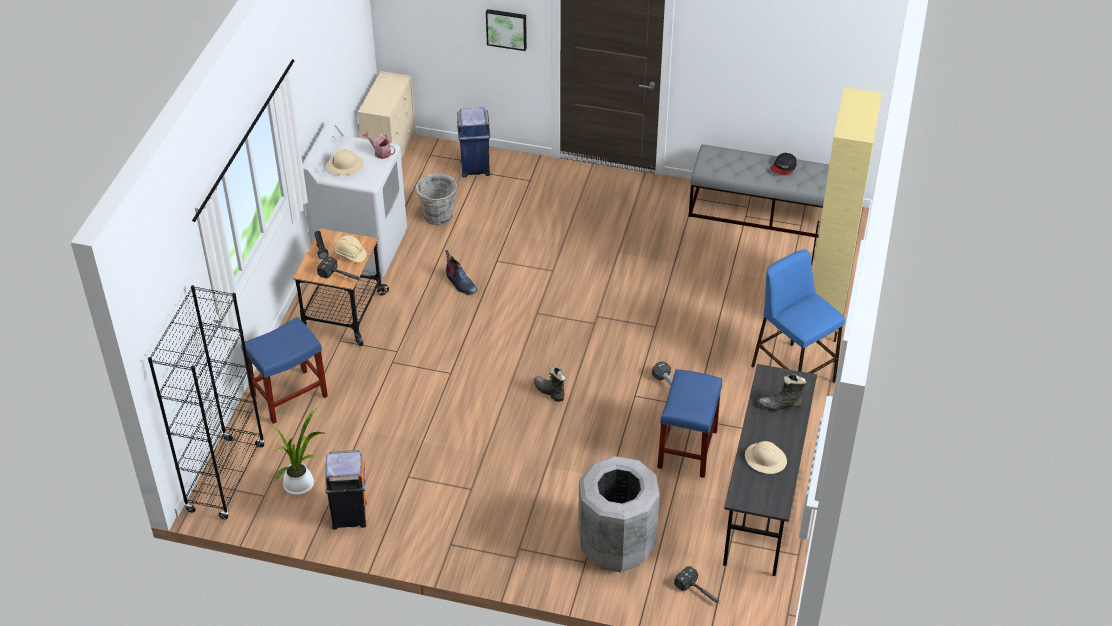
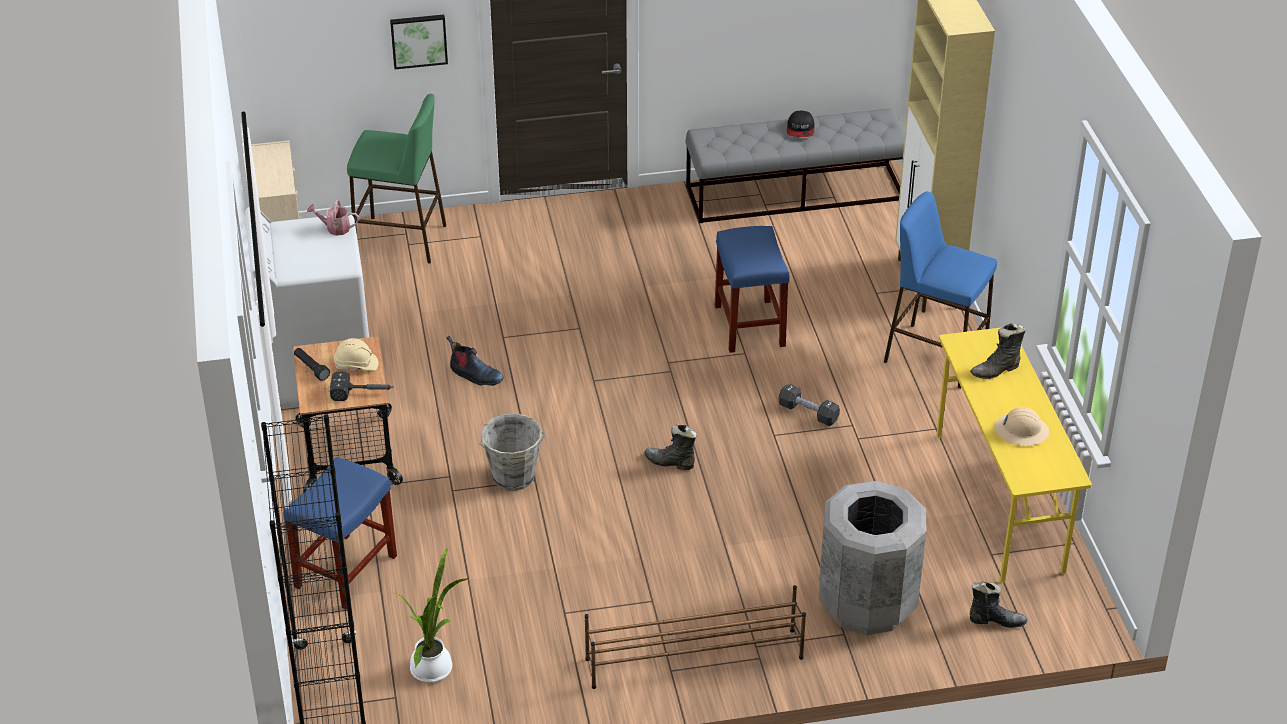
camera: 25 degrees left, 5 degrees down
(345, 165) = (300, 255): beige hard hat -> none
(350, 514) = (522, 680): orange trash can -> none
(437, 217) = (393, 309): grey bucket -> grey bucket (513, 478)
(471, 541) = (693, 658): none -> brown shoe rack
(475, 167) = (401, 240): blue trash can -> green stool
(687, 450) = (875, 474): blue stool -> blue stool (750, 327)
(700, 592) = (996, 620): hammer -> black boot
(763, 504) = (999, 503): grey desk -> yellow desk

